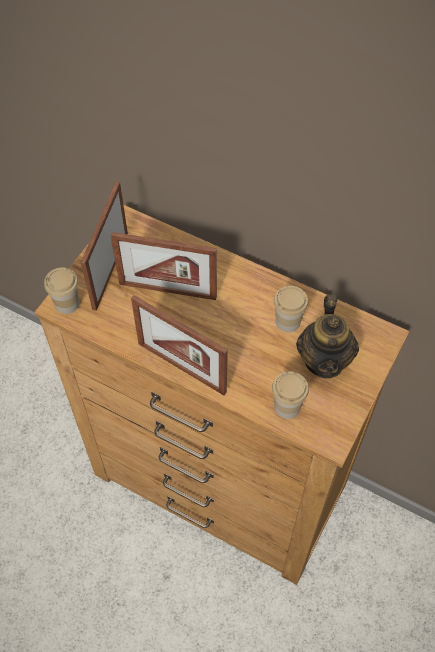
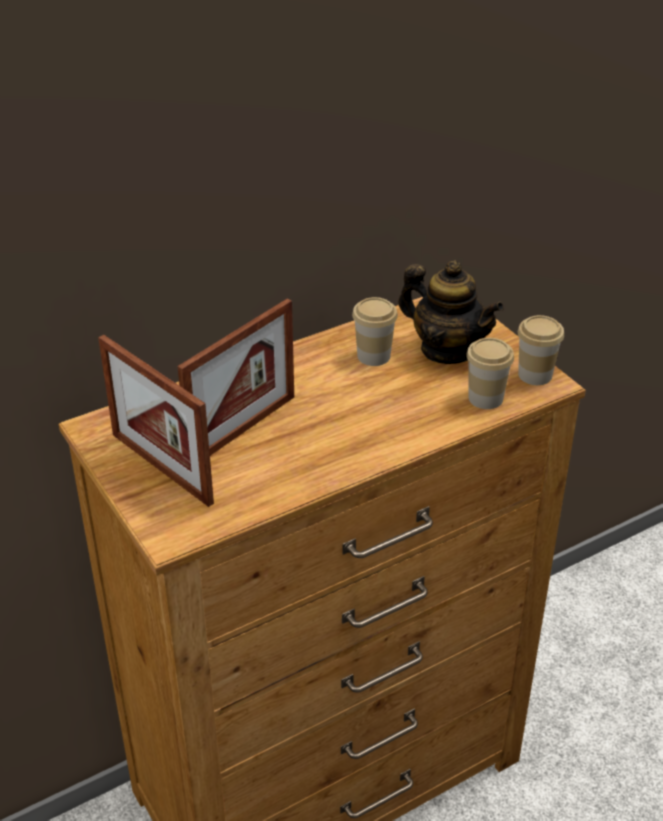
camera: 60 degrees left, 20 degrees down
(67, 303) = (175, 527): cup -> cup (535, 375)
(181, 367) = (367, 459): picture frame -> none

